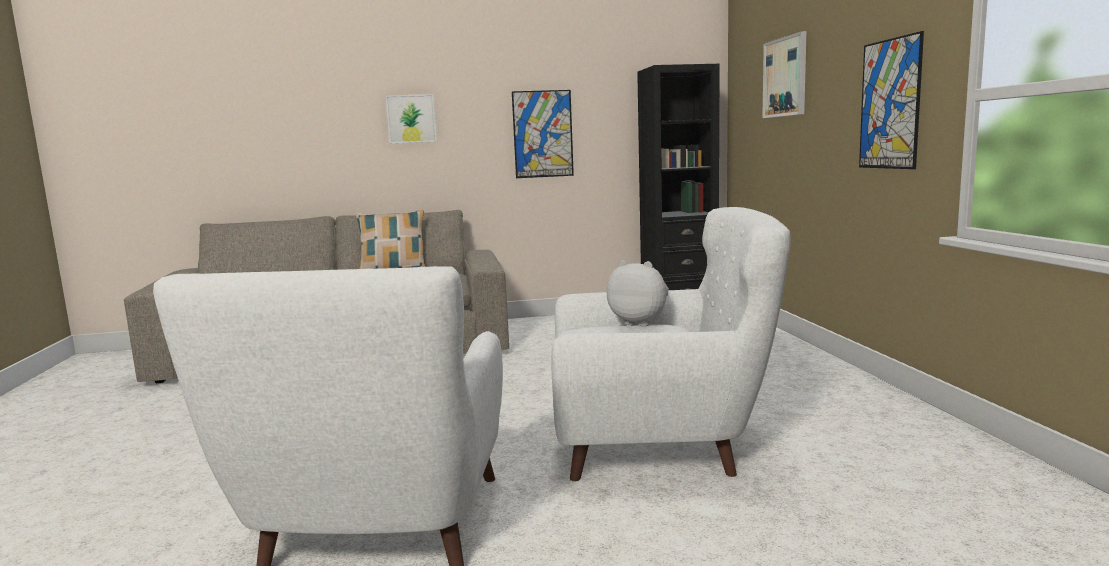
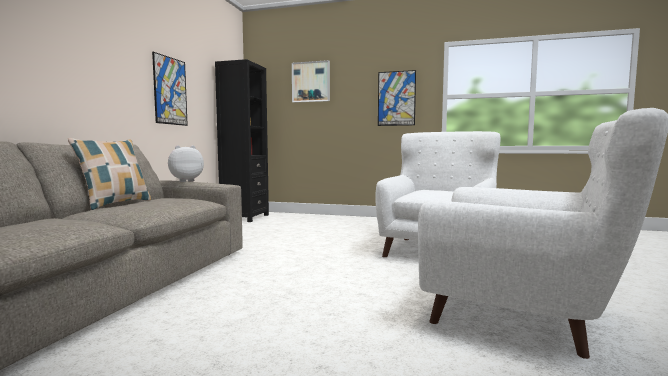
camera: 65 degrees left, 5 degrees down
(411, 119) = (78, 51): picture -> none
(640, 322) = (414, 190): plush toy -> plush toy (185, 181)

